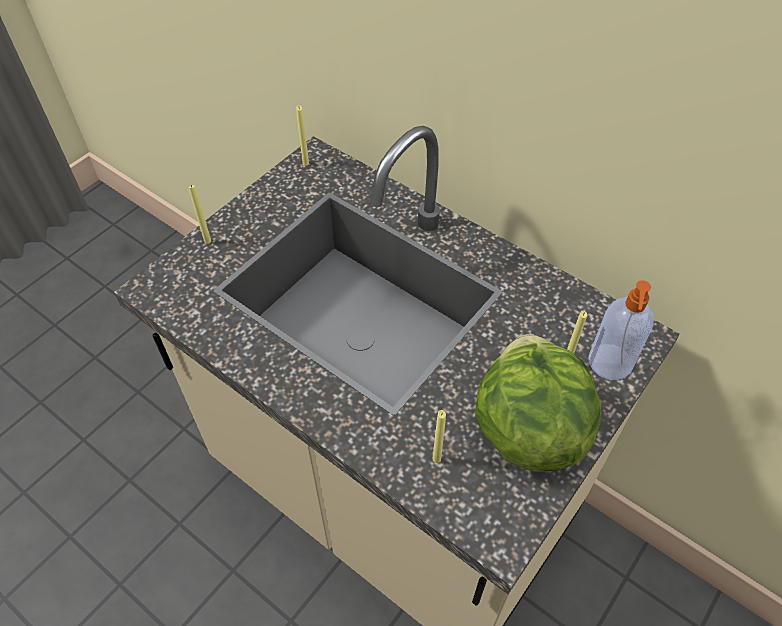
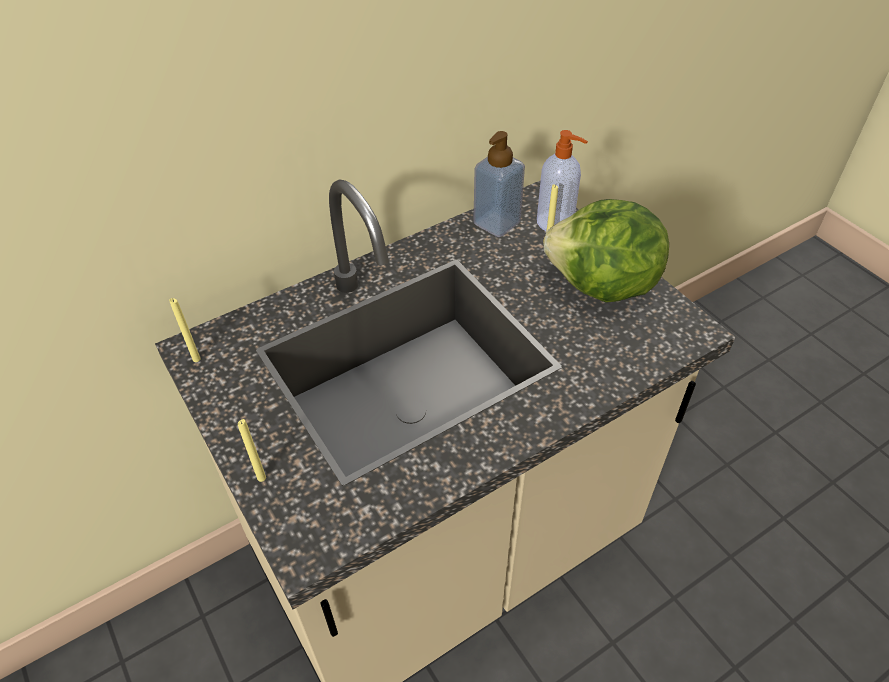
camera: 70 degrees left, 5 degrees down
(436, 459) = (615, 349): yellow candle -> none
(576, 310) = (496, 223): none -> soap dispenser

